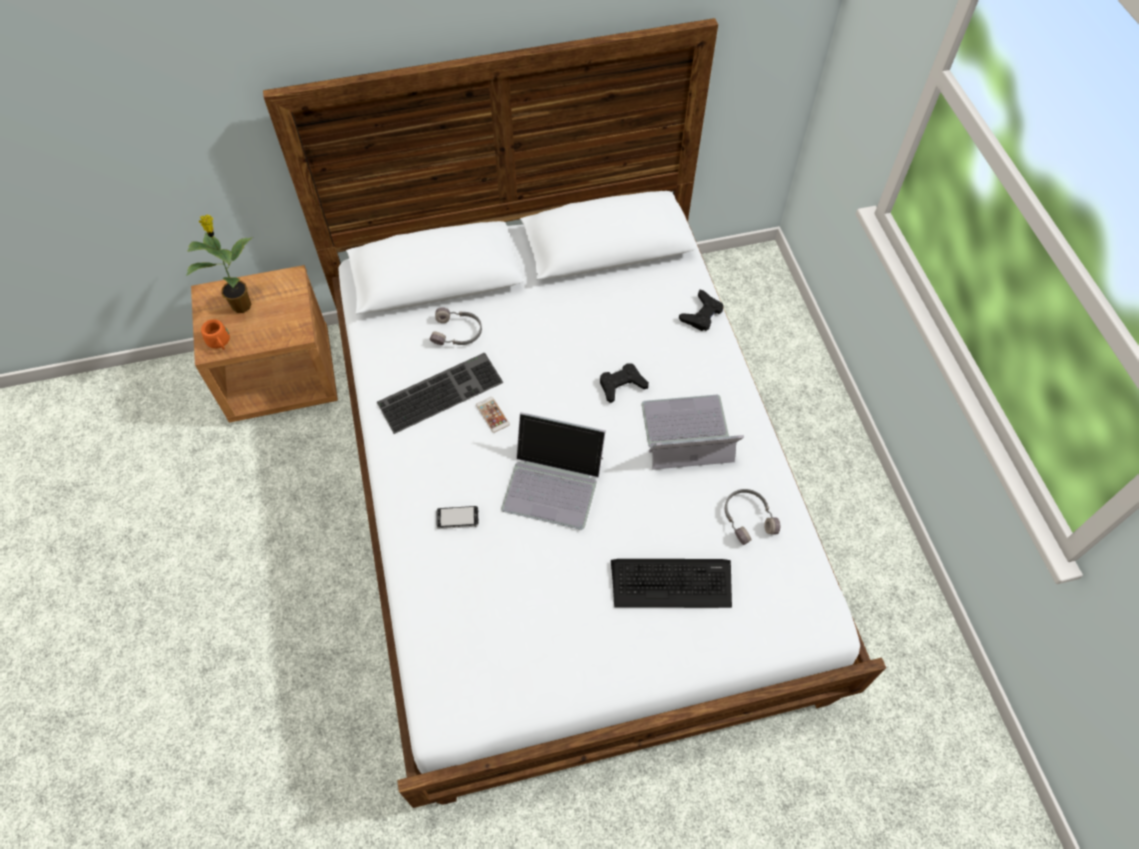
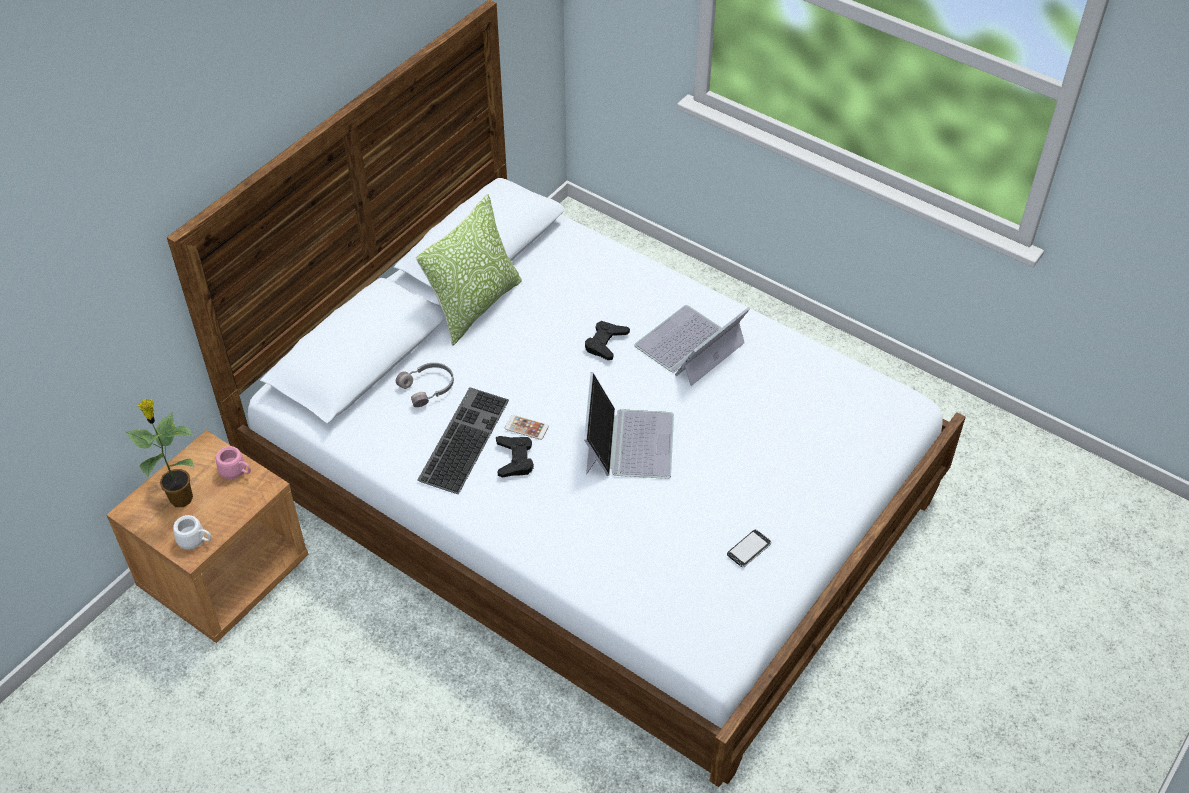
camera: 40 degrees left, 10 degrees down
(220, 343) = (196, 541): orange mug -> white mug
(291, 310) = (237, 472): none -> pink mug
(457, 518) = (580, 516): phone -> phone (749, 549)
(554, 482) = (628, 442): laptop -> laptop turned 60 degrees counterclockwise
(555, 288) = (475, 306): none -> pillow
(671, 583) = (784, 450): keyboard -> none
(702, 314) = (614, 256): black game controller -> black game controller (515, 459)
(748, 518) = (792, 373): grey headphones -> none

